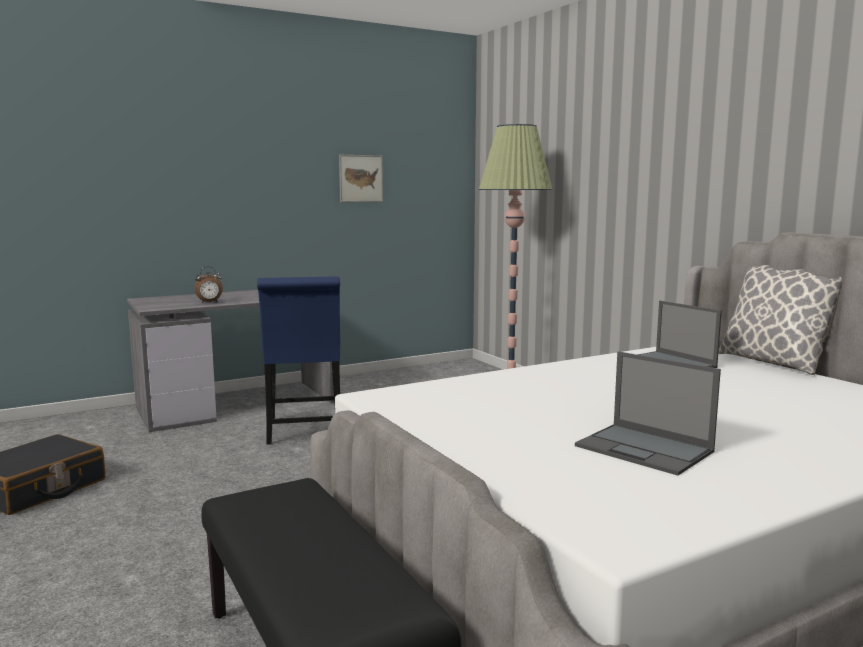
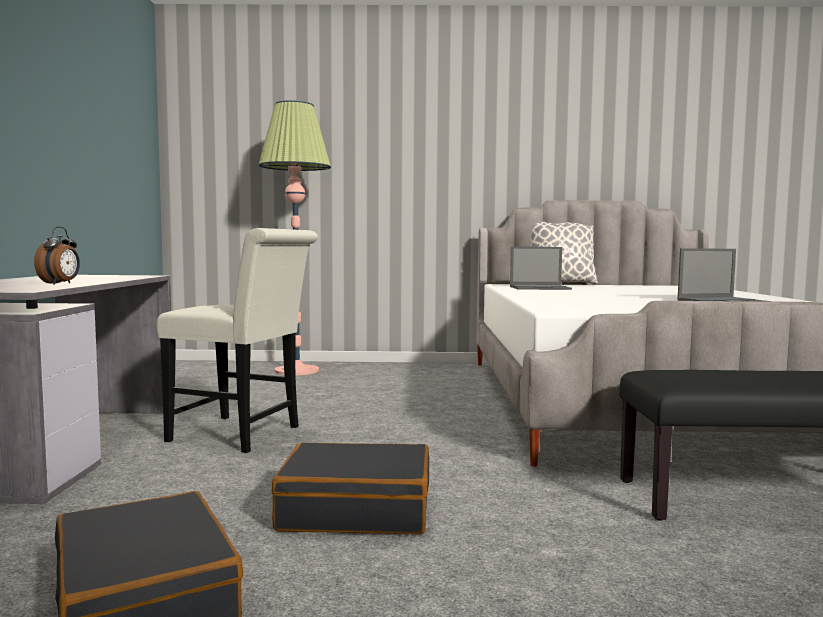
camera: 60 degrees left, 5 degrees down
(179, 501) = (356, 509): none -> black suitcase
(305, 432) = (242, 435): blue chair -> white chair
(361, 178) = (91, 137): picture -> none

